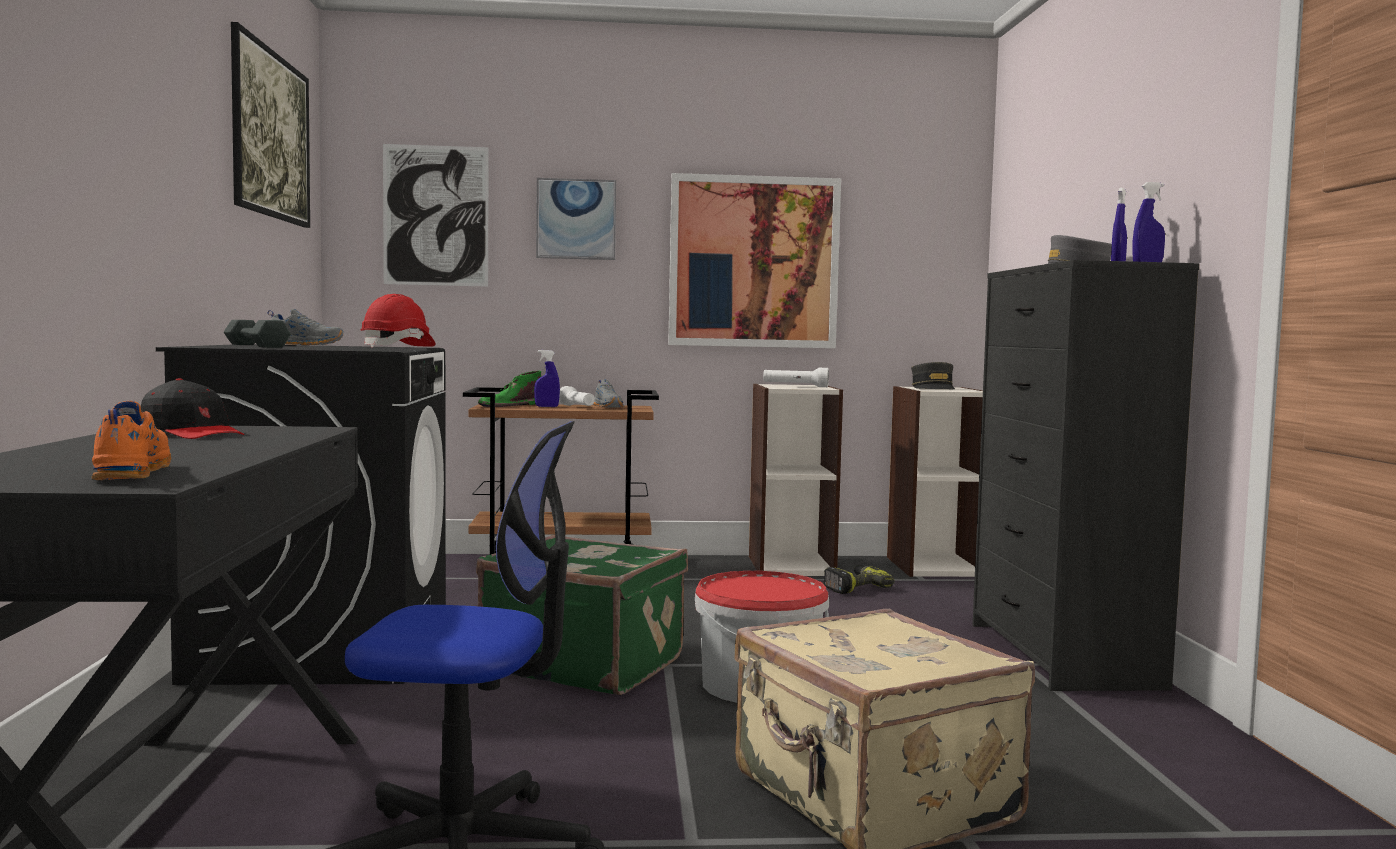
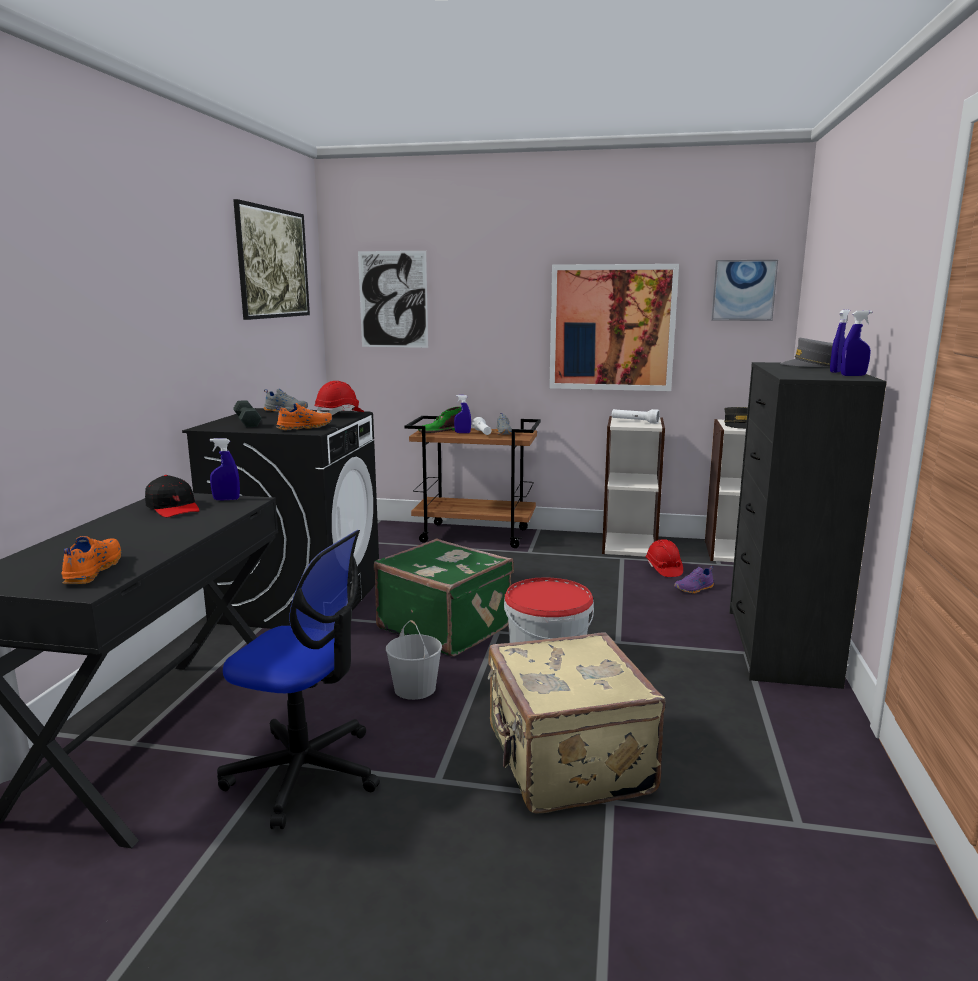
camera: 15 degrees right, 10 degrees up
(276, 428) = (226, 499): none -> blue spray bottle
(364, 349) = (304, 427): none -> orange shoe
(576, 219) = (486, 299): picture -> picture (743, 290)
(582, 737) = (414, 688): none -> white bucket
(854, 587) = (663, 569): power drill -> red hard hat
(910, 605) = (694, 589): none -> purple shoe

